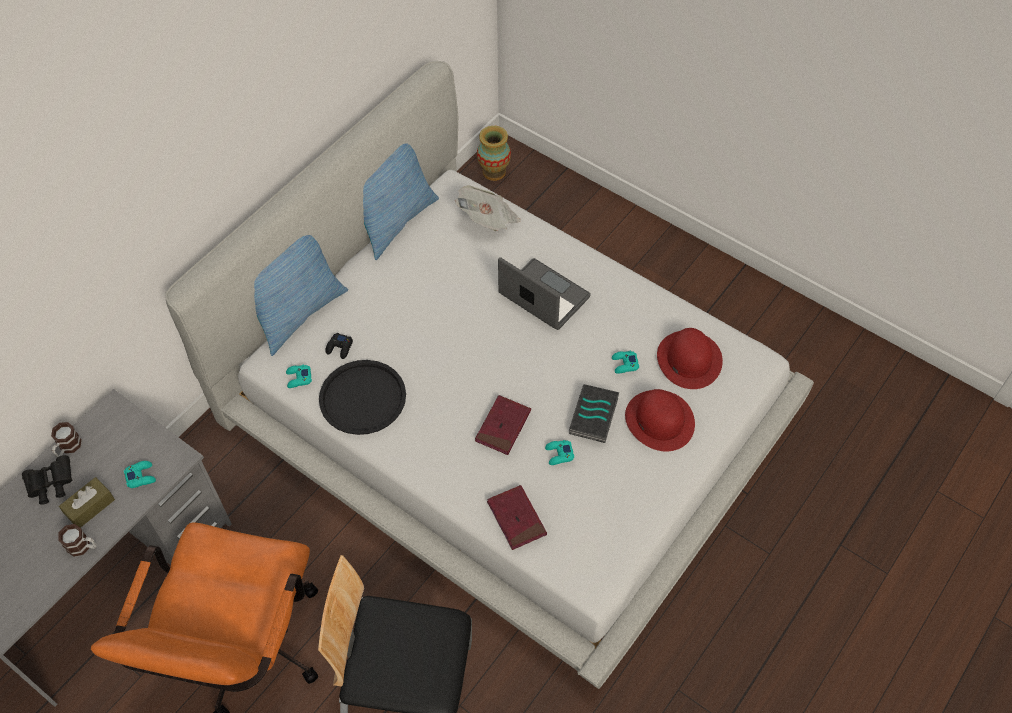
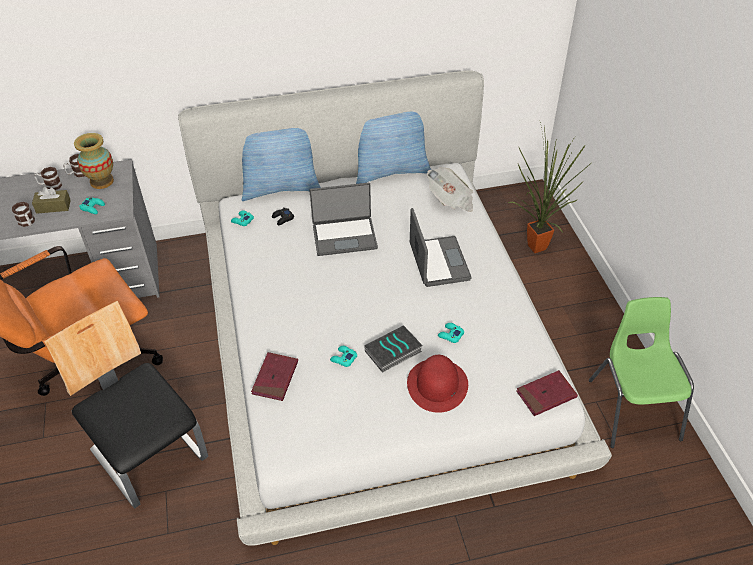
camera: 40 degrees right, 10 degrees down
(51, 485) = (50, 186): black binoculars -> mug
(363, 398) = (265, 252): black tray -> none
(425, 327) = (344, 236): none -> laptop
(494, 172) = (514, 200): vase -> vase (102, 181)
(503, 426) = (327, 319): red book -> red book (546, 395)
(558, 212) = (535, 245): none -> potted plant
(689, 359) = (501, 360): red hat -> none
(775, 325) = (632, 408): none -> green chair

